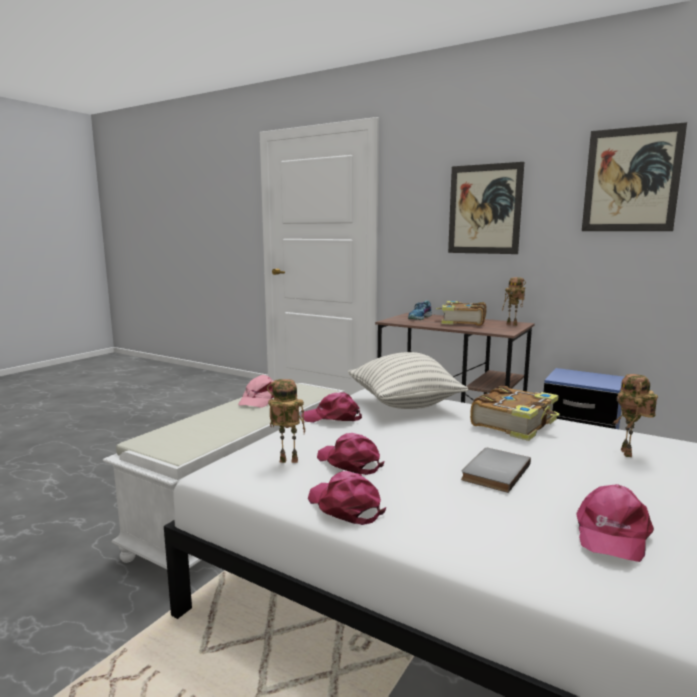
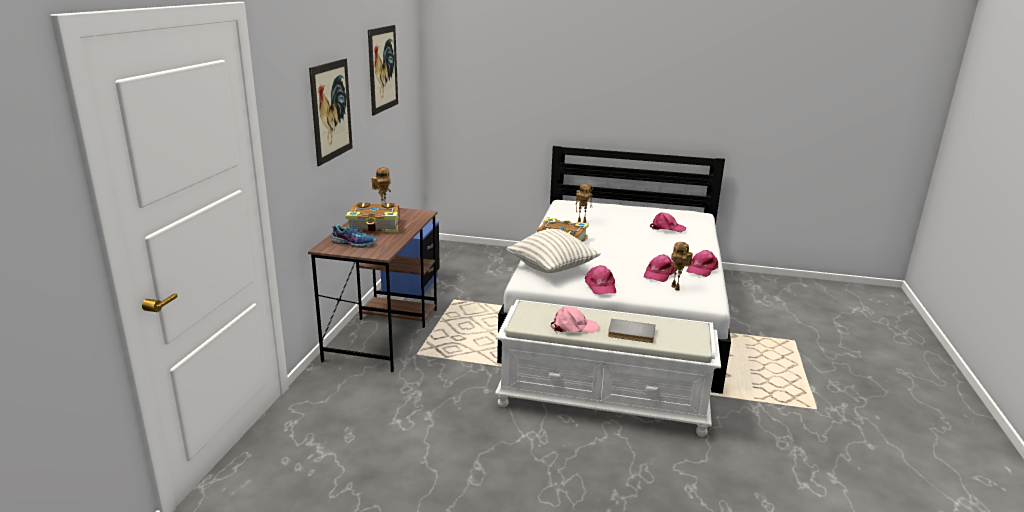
camera: 110 degrees left, 10 degrees up
(493, 471) = (634, 244): grey book -> grey book (631, 333)

